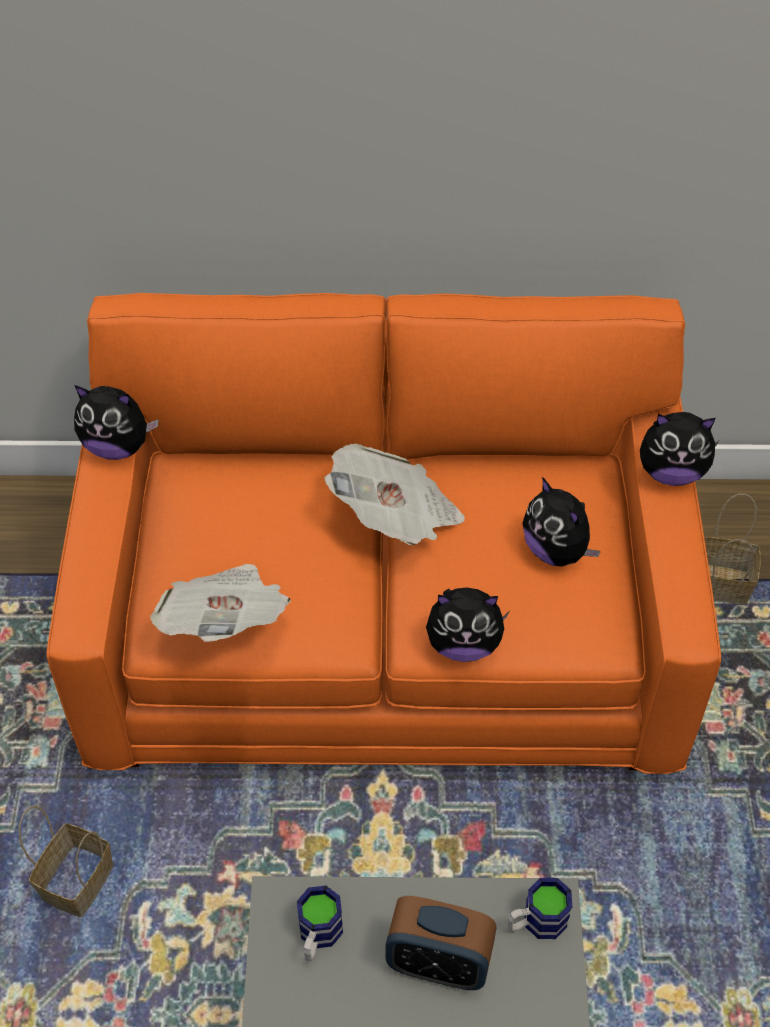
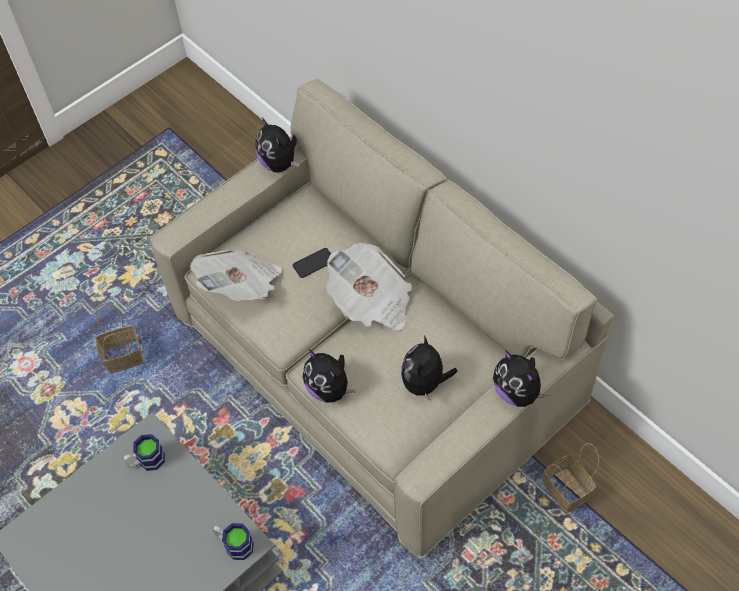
camera: 50 degrees right, 5 degrees up
(280, 529) = (313, 263): none -> phone
(388, 618) = (378, 358): orange sofa -> beige sofa
(438, 963) = (177, 520): alarm clock -> none

